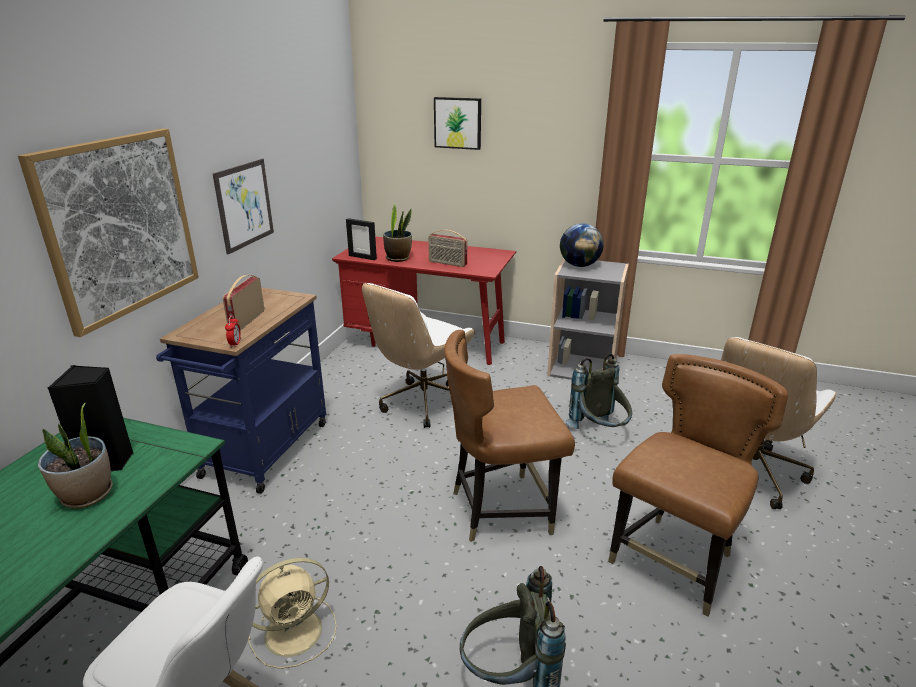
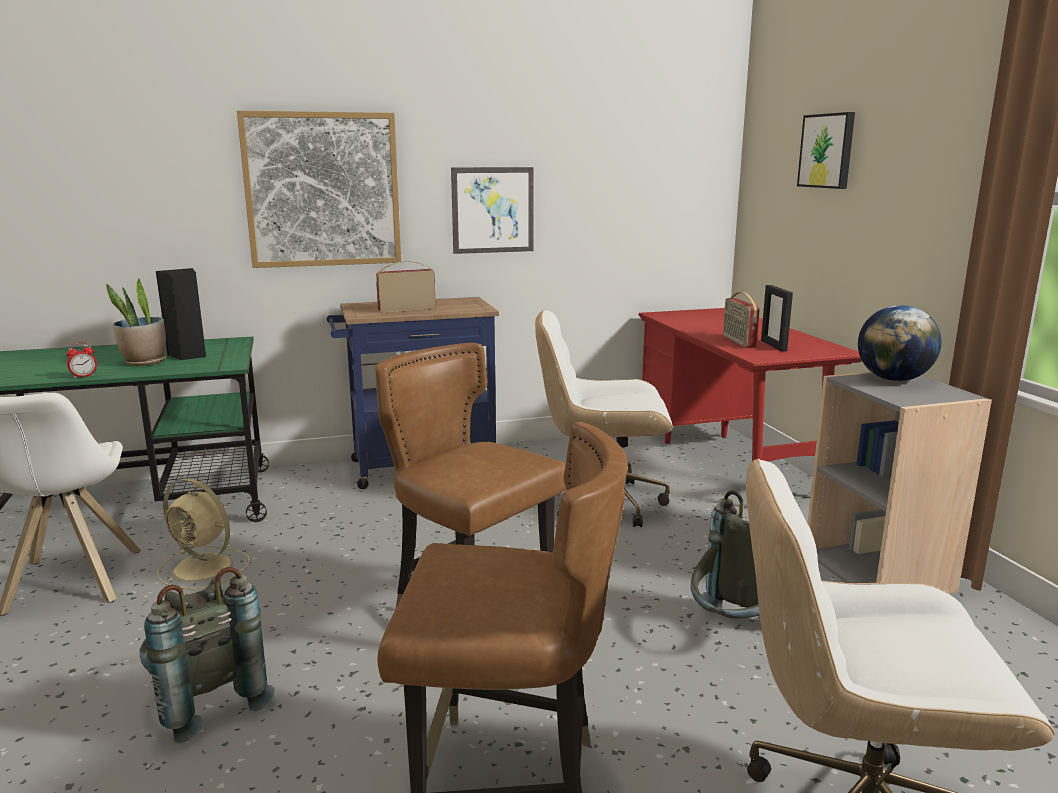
camera: 55 degrees right, 10 degrees down
(235, 344) = (359, 316): alarm clock -> alarm clock (84, 376)
(363, 257) = (668, 318): picture frame -> picture frame (774, 345)
(398, 258) = (699, 326): potted plant -> none

